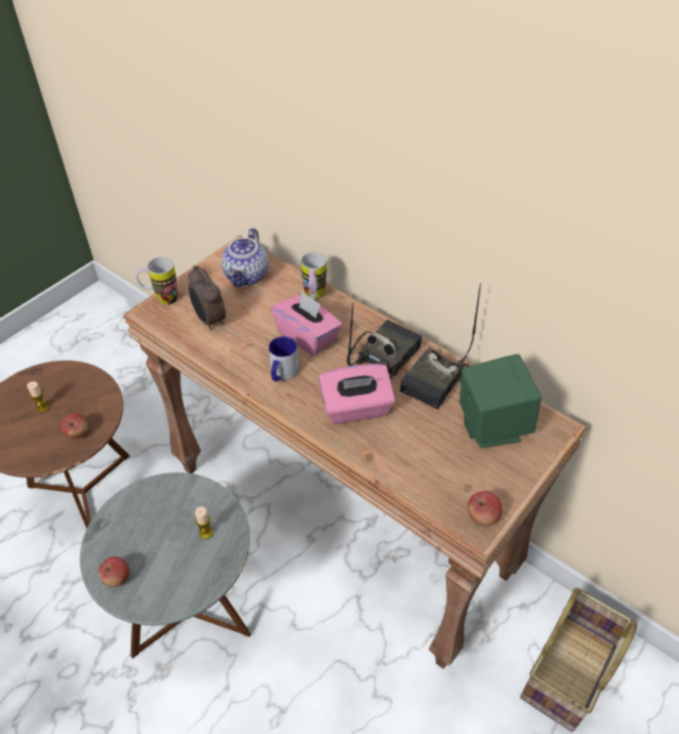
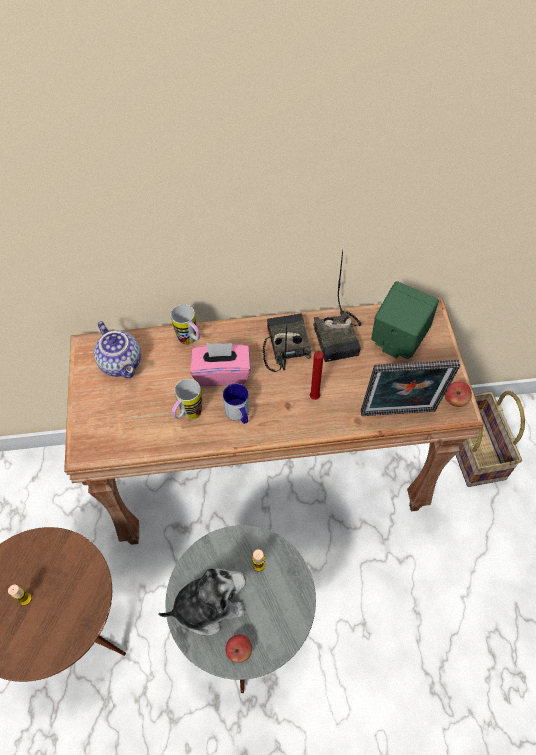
camera: 45 degrees left, 10 degrees up
(78, 433) = (81, 589): apple -> none
(138, 524) = (208, 605): none -> plush toy
(161, 299) = (79, 433): mug -> mug (188, 416)
(209, 320) = (138, 419): alarm clock -> none
(356, 408) = (313, 396): pink tissue box -> red candle
(411, 483) = (398, 415): none -> picture frame

